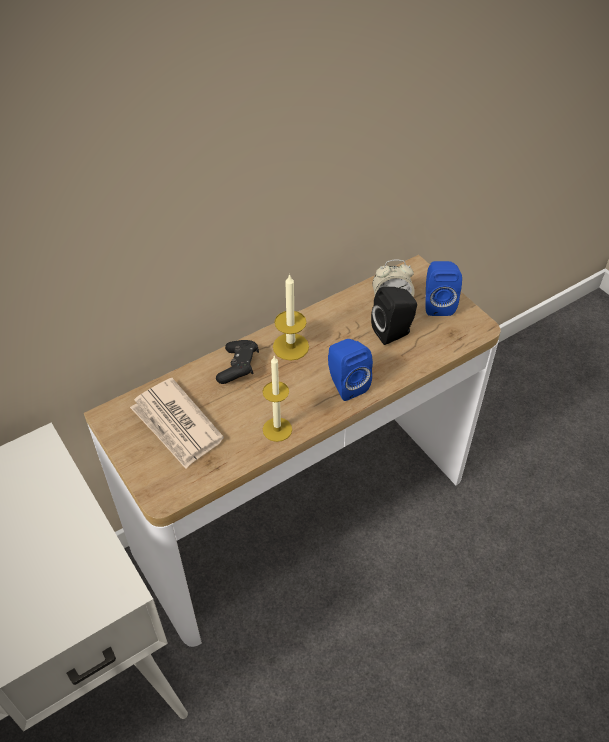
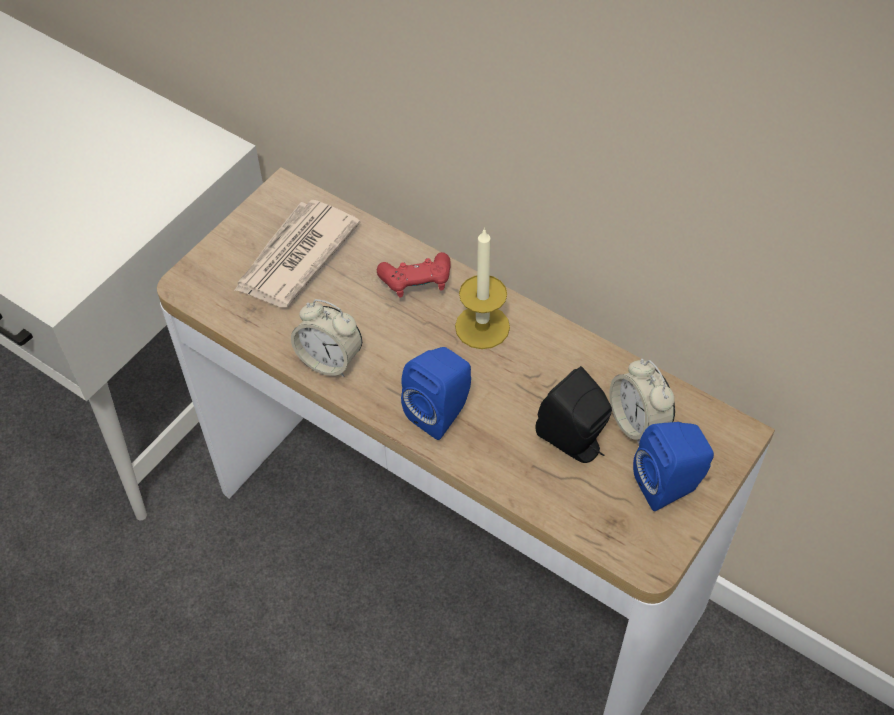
camera: 70 degrees right, 5 degrees up
(238, 367) = (416, 284): black game controller -> red game controller
(277, 429) = (330, 360): candle -> alarm clock

